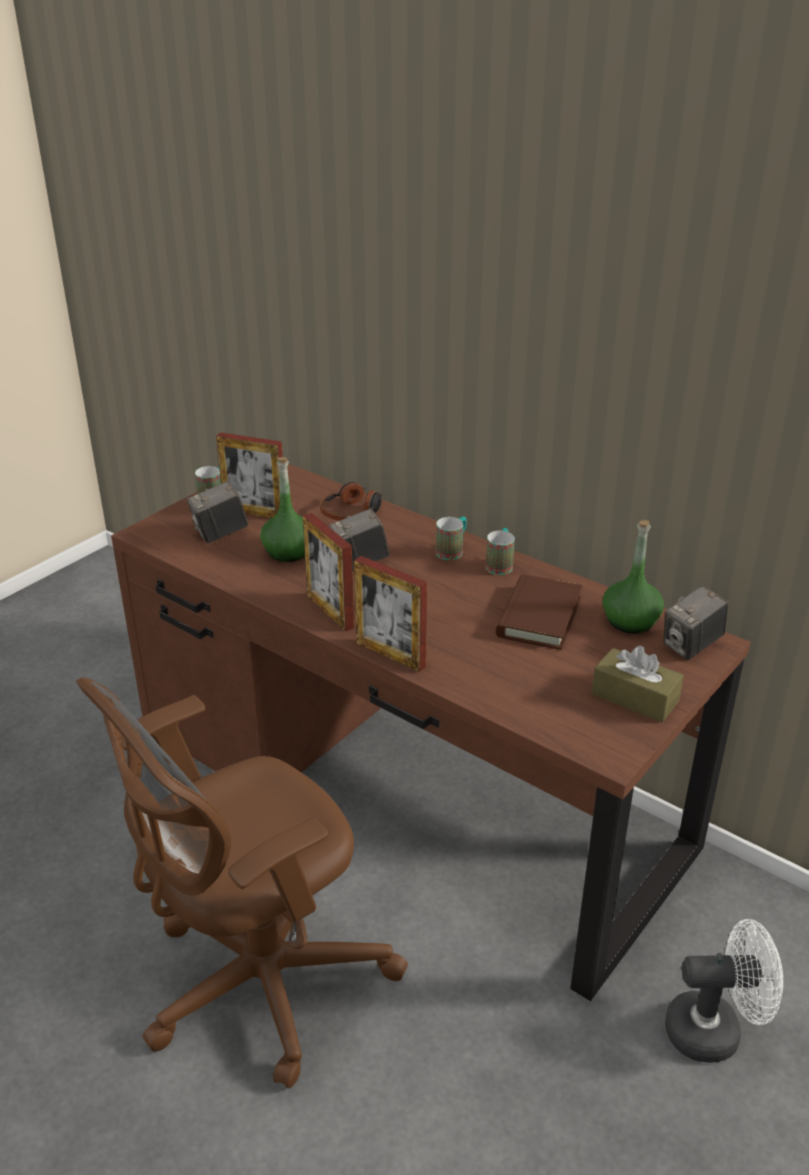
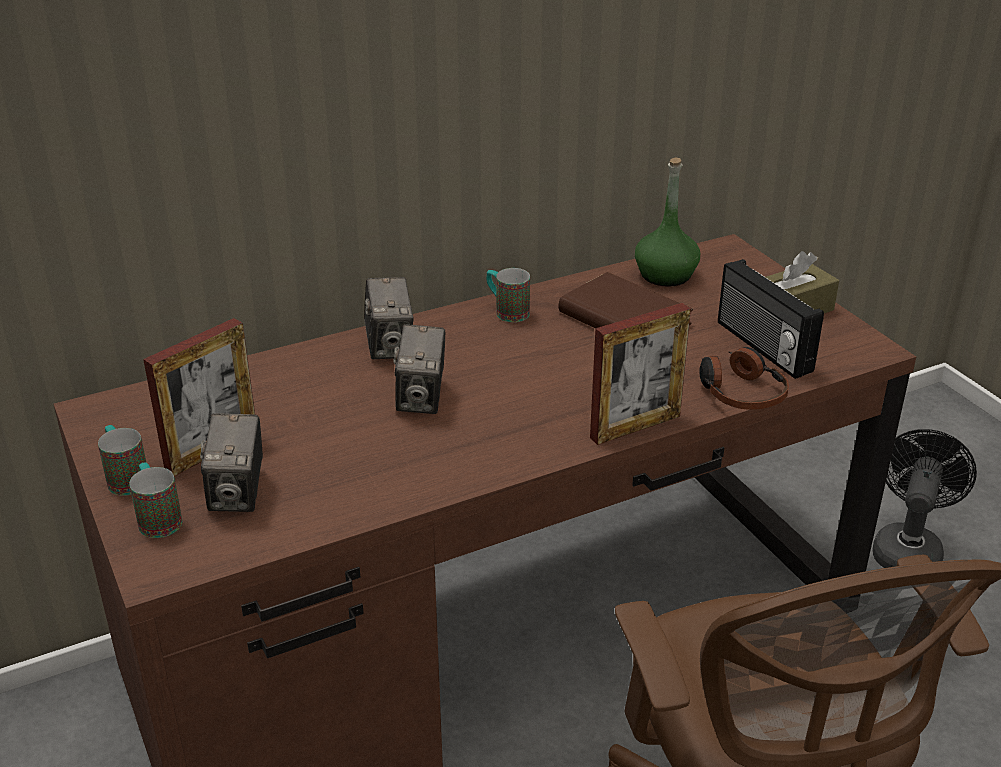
camera: 65 degrees left, 0 degrees up
(288, 551) = (343, 445): green bottle -> none
(330, 611) = (515, 447): picture frame -> none
(352, 512) = (294, 374): headphones -> headphones (740, 392)
(452, 550) = (452, 331): mug -> mug (158, 518)
(557, 693) = (762, 347): none -> radio
(691, 646) = (725, 260): camera -> camera (390, 346)
(714, 1030) = (907, 548): white fan -> black fan

